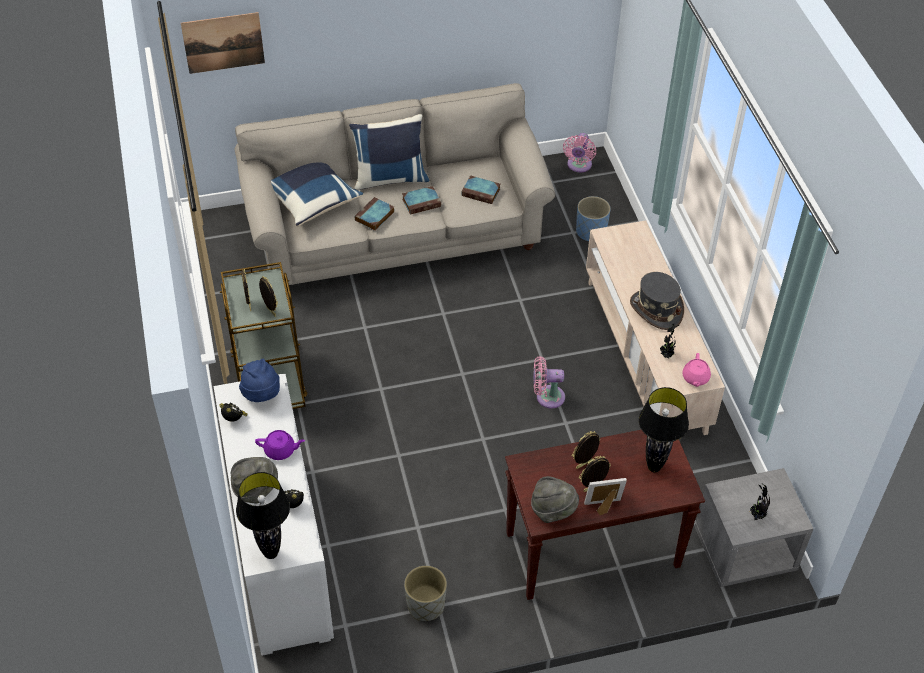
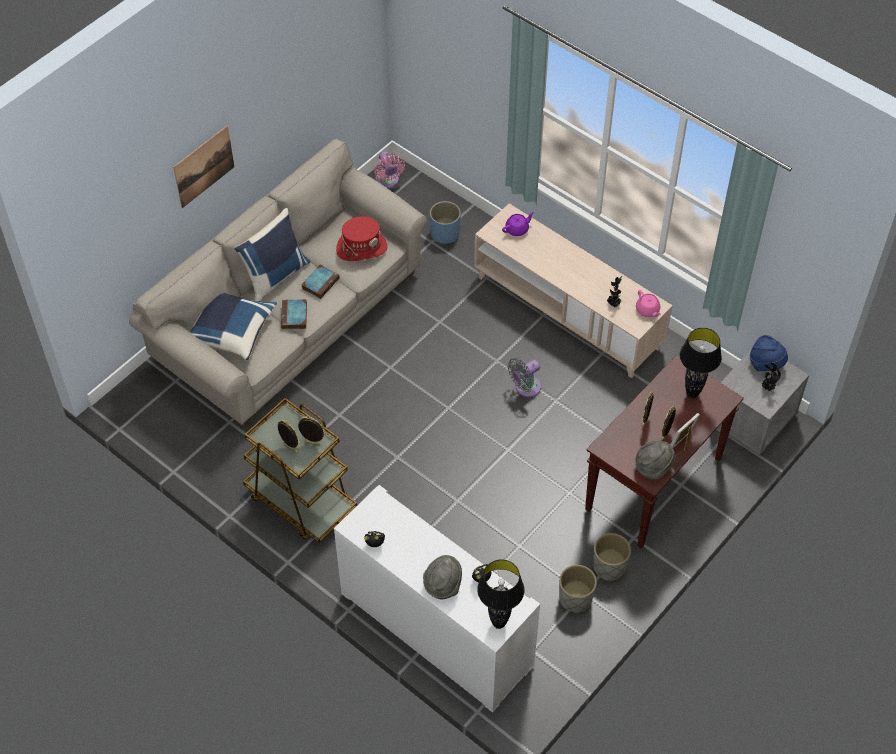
camera: 35 degrees left, 5 degrees up
(223, 42) = (106, 233): picture -> picture (204, 166)
(262, 395) = (378, 512): blue hat -> blue hat (766, 364)
(280, 450) = (433, 545): purple teapot -> purple teapot (517, 229)
(481, 192) = (362, 248): book -> red hat
(482, 598) = (609, 567): none -> grey planter
(547, 397) = (525, 388): pink fan -> grey fan
(656, 310) = (577, 272): grey hat -> none

